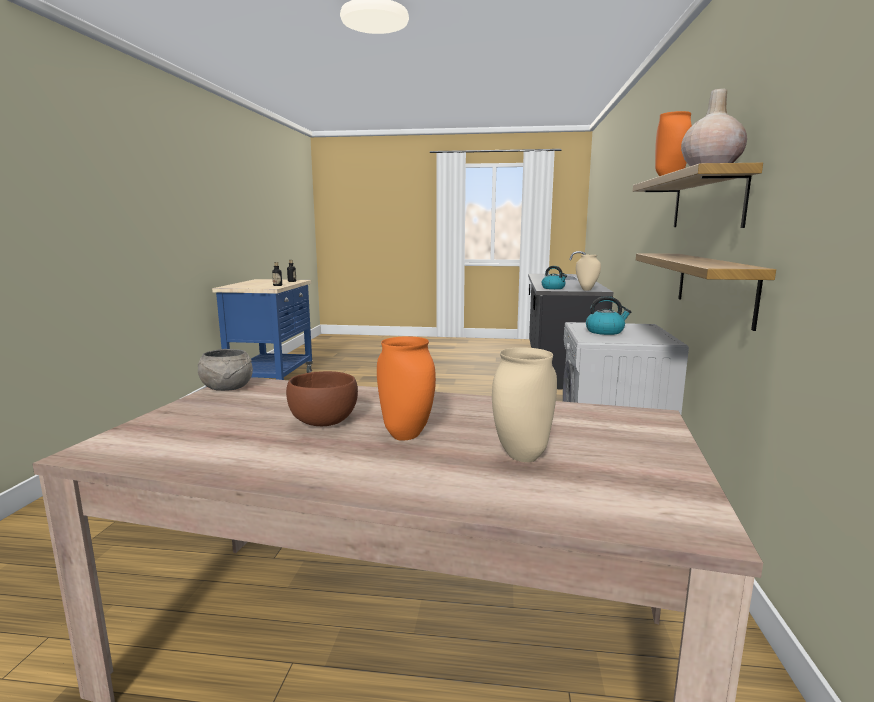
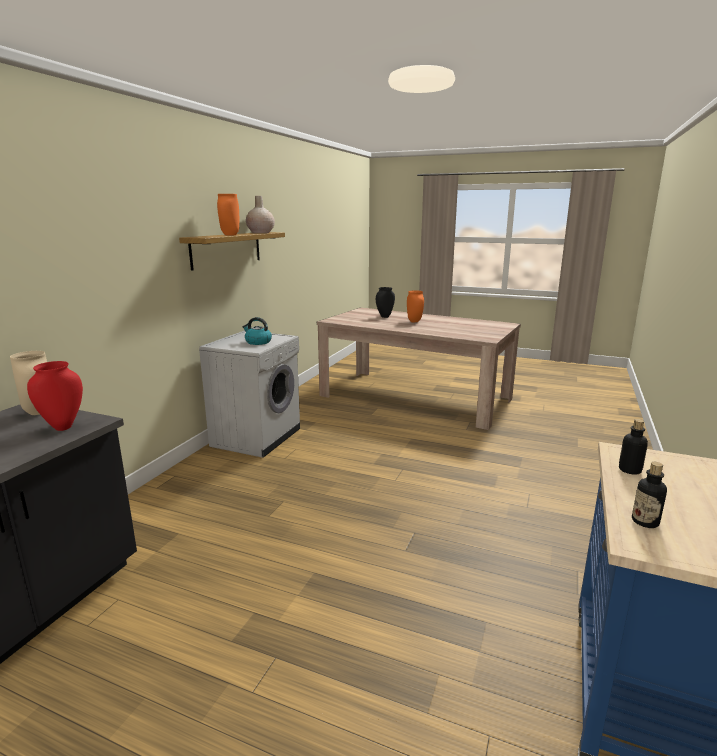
camera: 165 degrees left, 5 degrees up
(226, 388) = (491, 337): grey bowl -> none
(323, 422) = (441, 325): brown bowl -> none
(523, 457) = (384, 317): beige vase -> black vase
(553, 288) = (63, 427): kettle -> red vase
(714, 286) = (245, 293): shelf -> none

